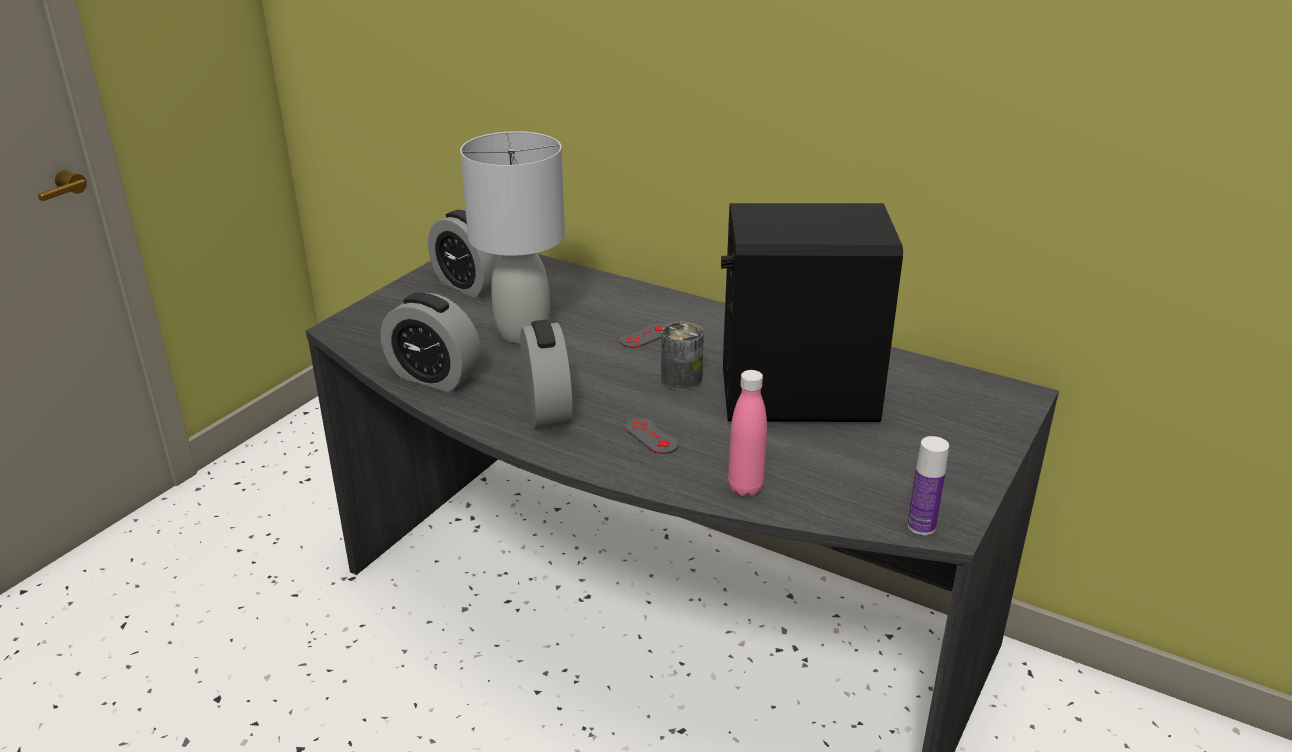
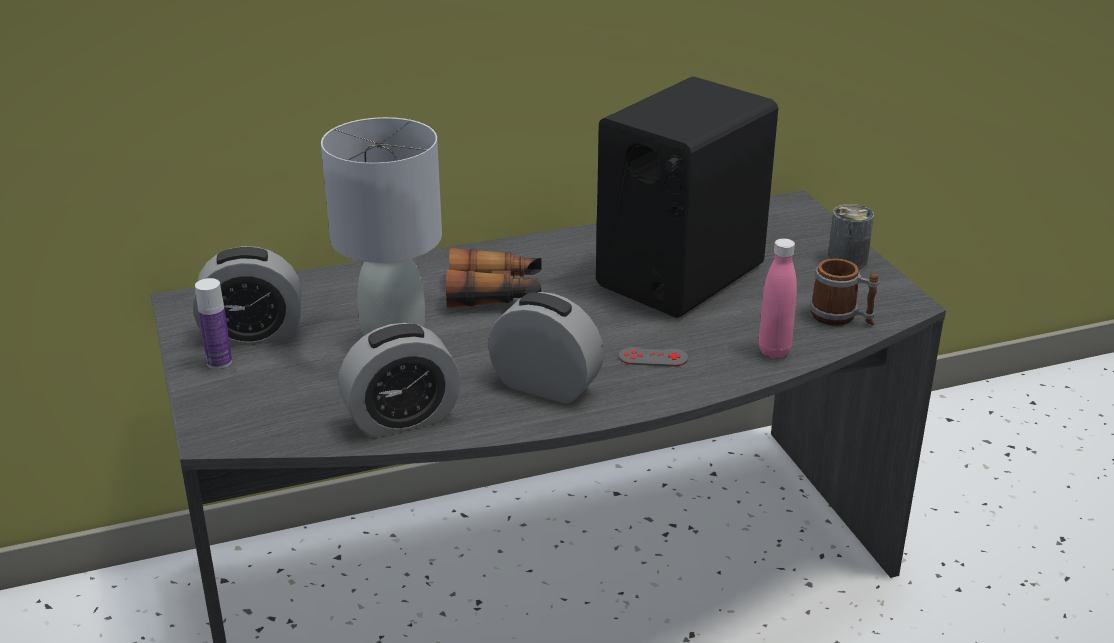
camera: 50 degrees left, 0 degrees up
(645, 336) = (495, 293): grey game controller -> binoculars
(681, 379) = (588, 309): can -> can (847, 260)
(858, 500) = (841, 317): none -> mug
(921, 526) = (897, 311): bottle -> bottle (219, 362)

